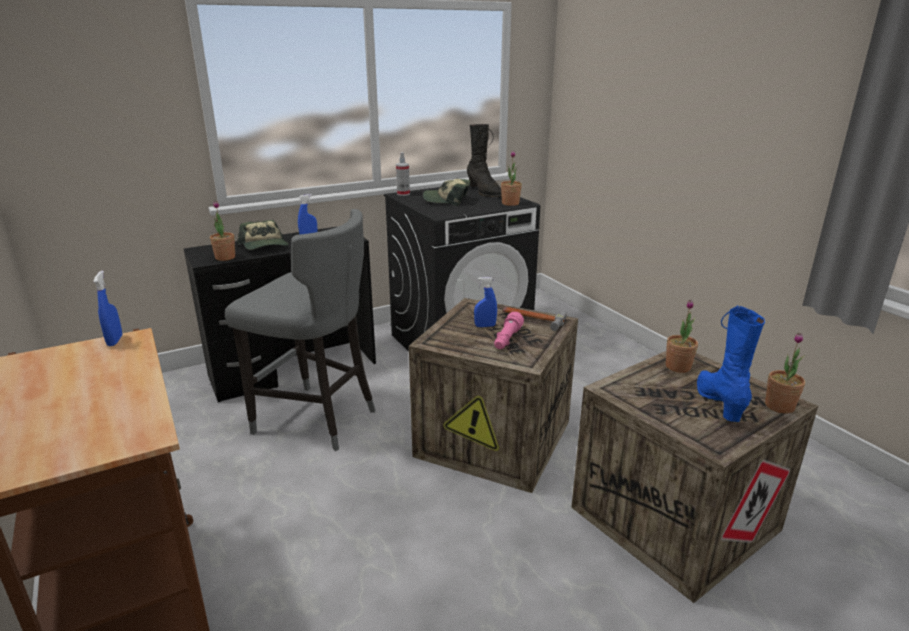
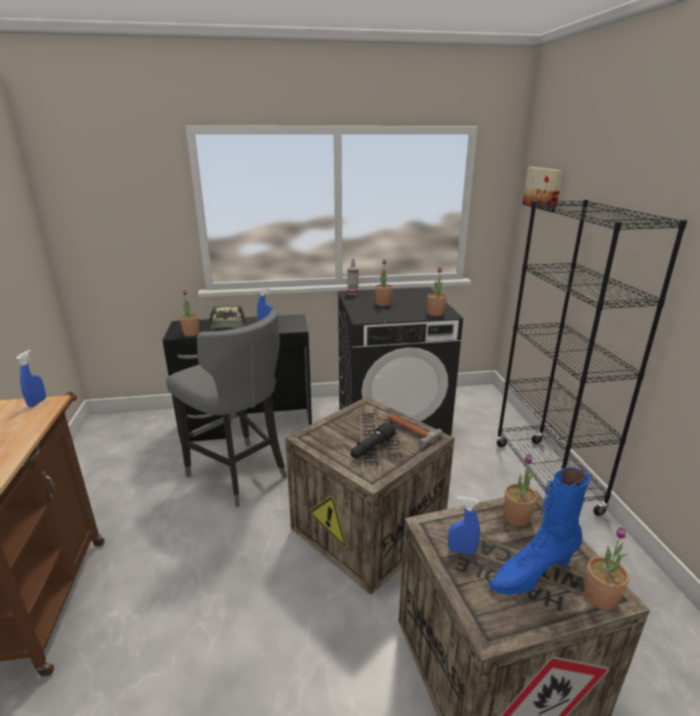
camera: 20 degrees right, 0 degrees up
(447, 200) = (383, 304): cap -> potted plant
(484, 192) = (423, 298): black boot -> none
(485, 326) = (363, 429): blue spray bottle -> blue spray bottle (461, 551)
(507, 339) = (371, 448): pink flashlight -> black flashlight
(586, 67) = (543, 188): none -> picture
(634, 361) = (545, 477): none -> black bookcase
(719, 403) = (531, 574): blue boot -> blue boot turned 135 degrees counterclockwise

